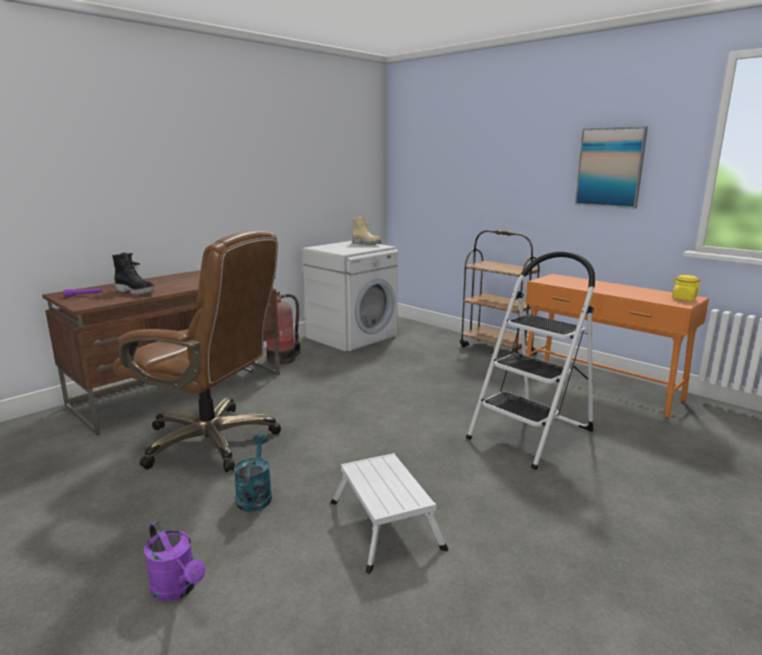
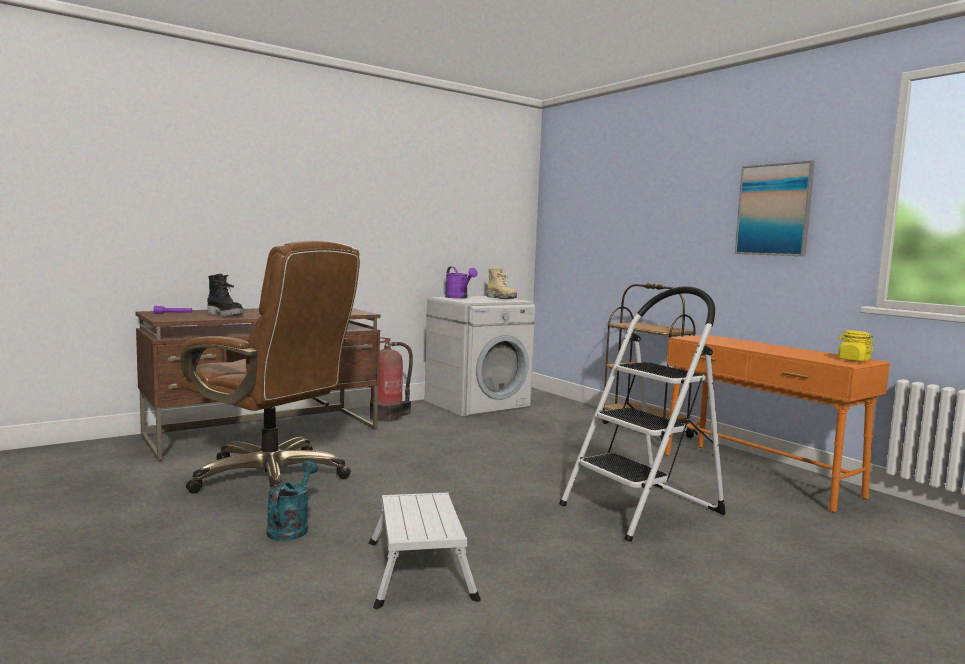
camera: 10 degrees right, 10 degrees down
(178, 589) = (166, 594): purple watering can -> purple watering can (459, 298)

